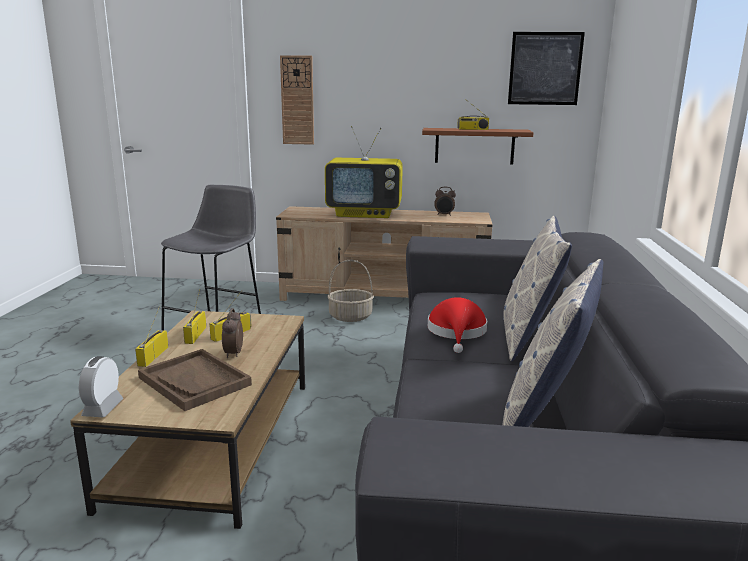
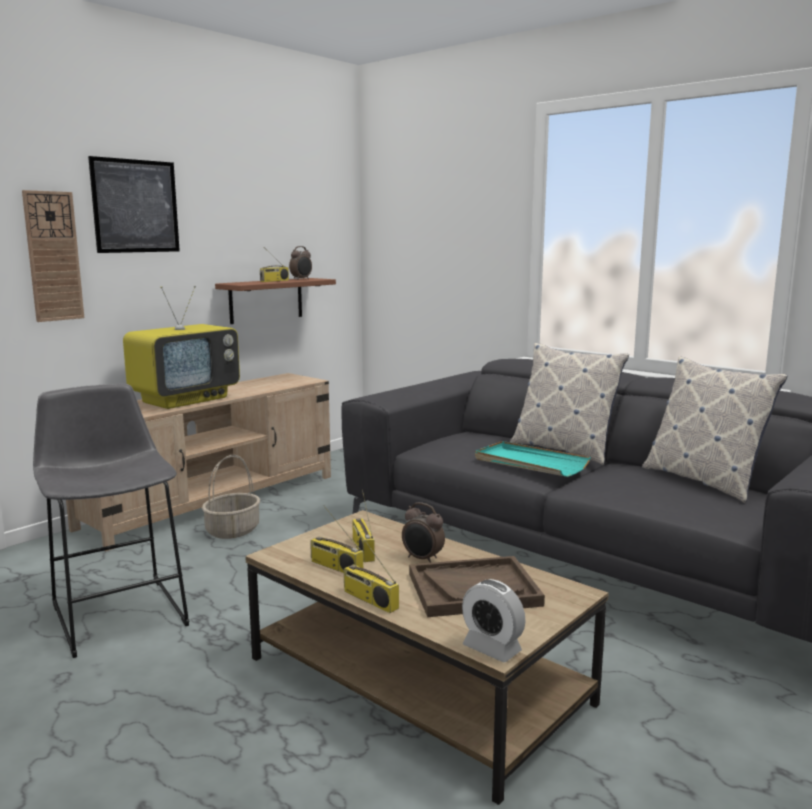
camera: 55 degrees left, 5 degrees down
(444, 215) = (263, 383): alarm clock -> alarm clock (301, 279)
(457, 332) = (530, 463): red hat -> turquoise tray
(545, 68) = (317, 214): picture -> picture (135, 206)

